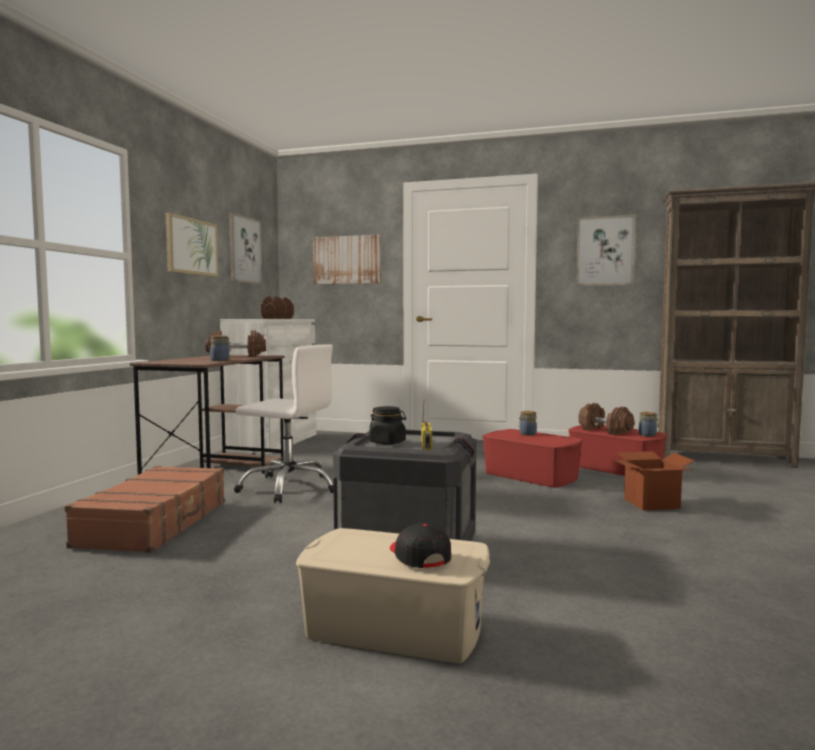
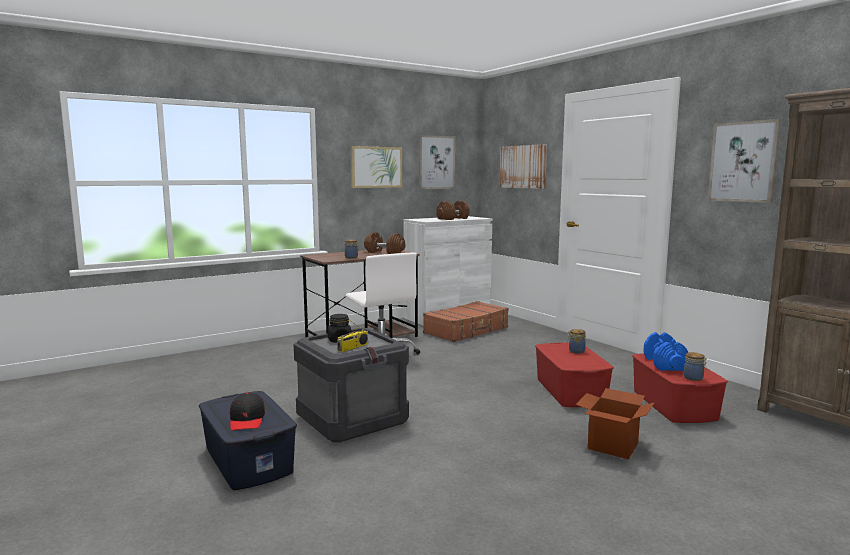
camera: 40 degrees right, 5 degrees up
(156, 523) = (275, 362): brown suitcase -> brown suitcase (467, 330)
(394, 627) = (249, 459): beige storage box -> blue storage box
(418, 556) = (247, 419): black cap -> black cap turned 150 degrees clockwise
(604, 430) = (664, 363): brown dumbbell -> blue dumbbell

